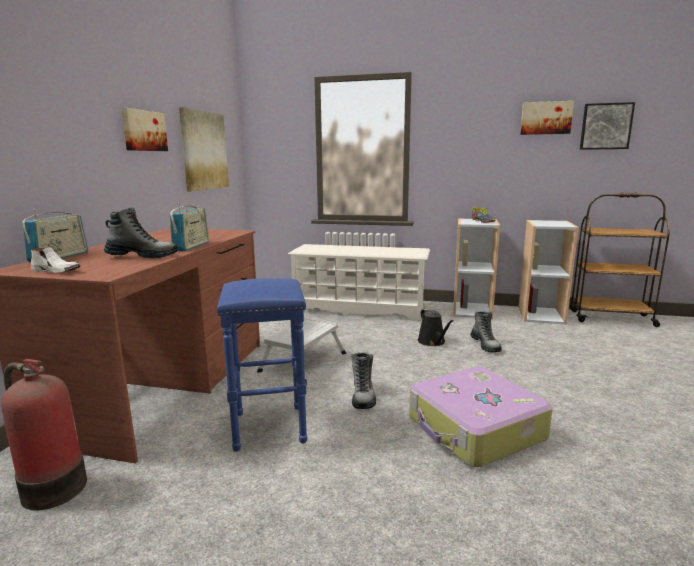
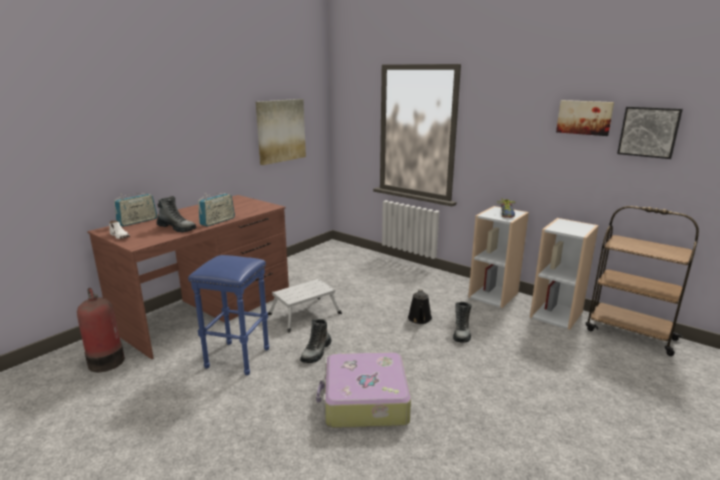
camera: 25 degrees right, 5 degrees up
(143, 131) = (219, 126): picture -> none
(360, 309) = (395, 274): white shoe rack -> none

